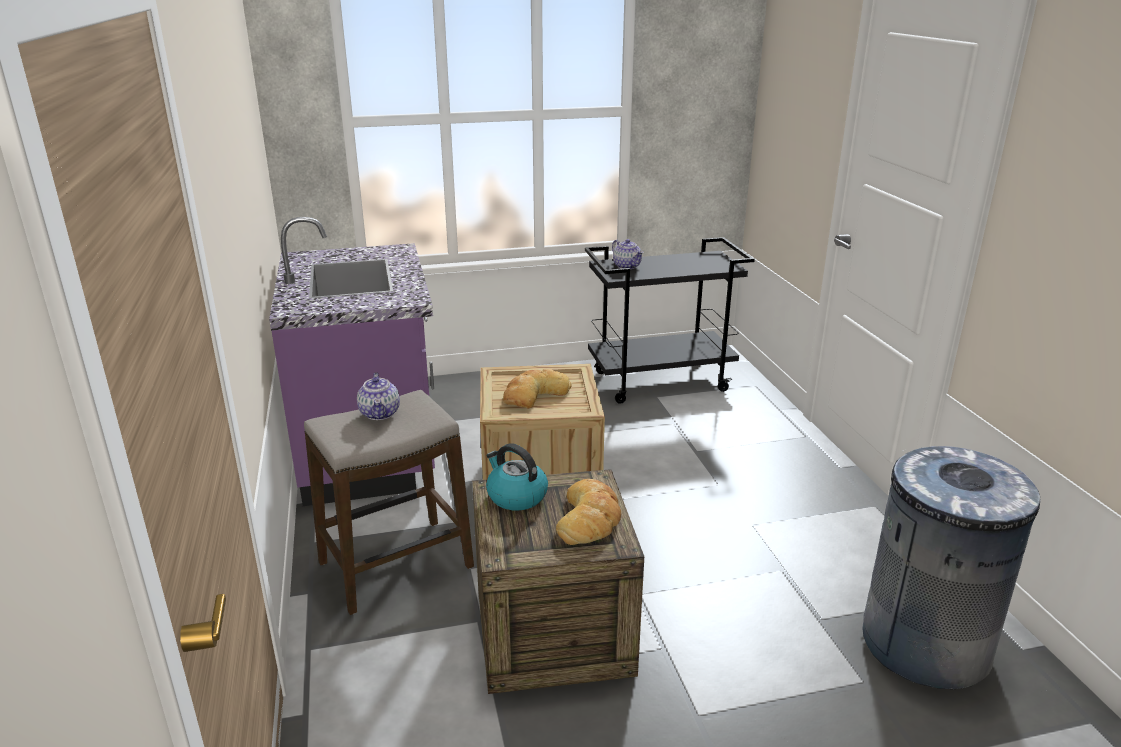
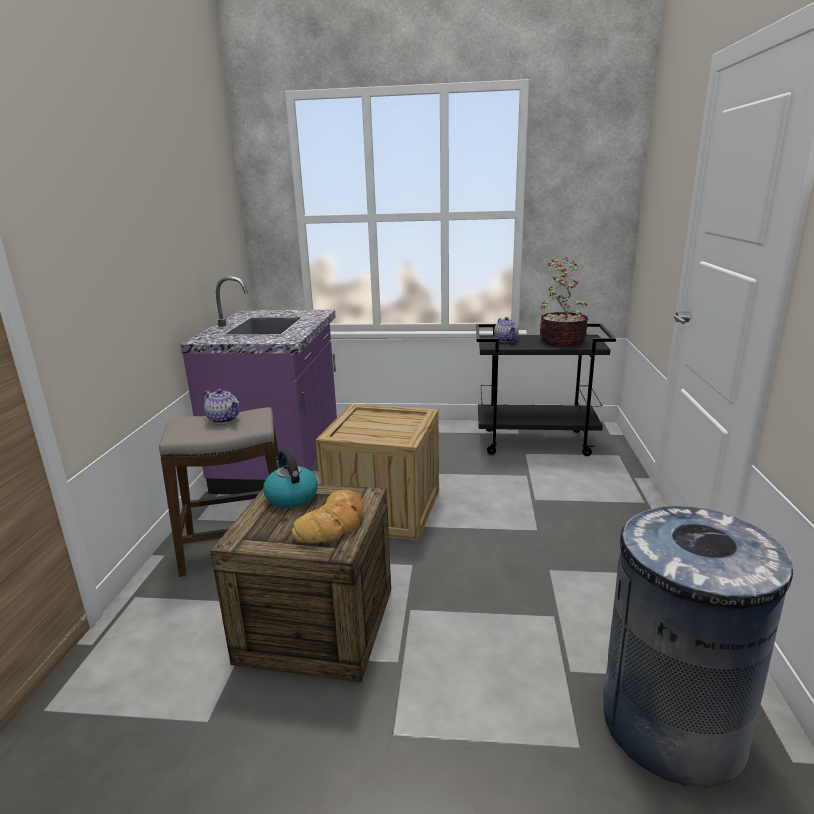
camera: 20 degrees right, 5 degrees down
(380, 413) = (224, 419): teapot -> teapot turned 60 degrees counterclockwise
(534, 394) = (376, 426): bread -> none
(688, 262) = (561, 341): none -> potted plant

